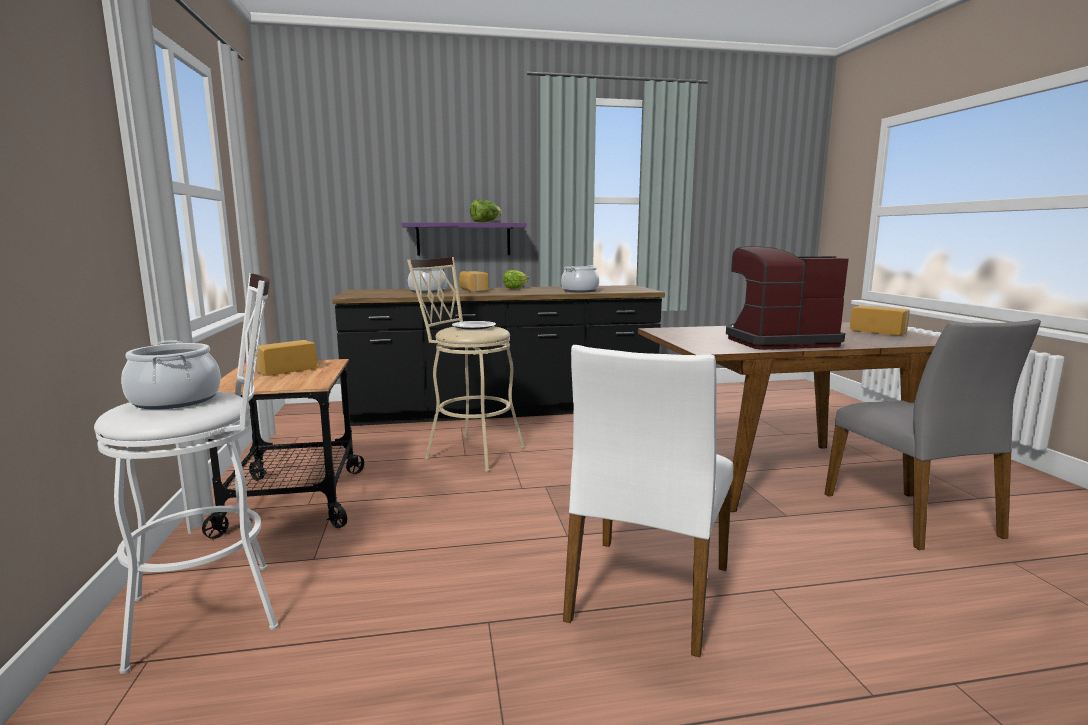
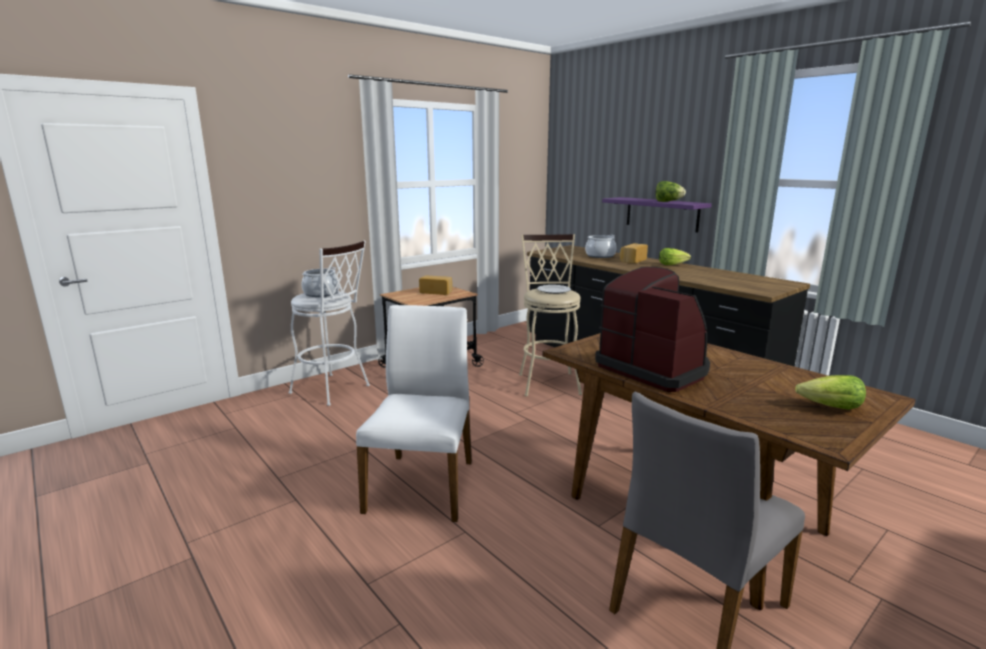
camera: 60 degrees right, 5 degrees up
(579, 291) = (701, 278): cooking pot -> none
(647, 593) = (422, 485): white chair -> white chair turned 105 degrees clockwise
(878, 331) = (830, 407): bread -> lettuce

